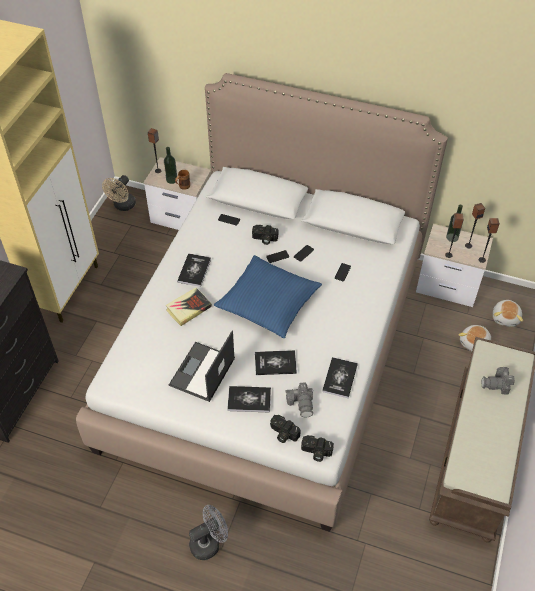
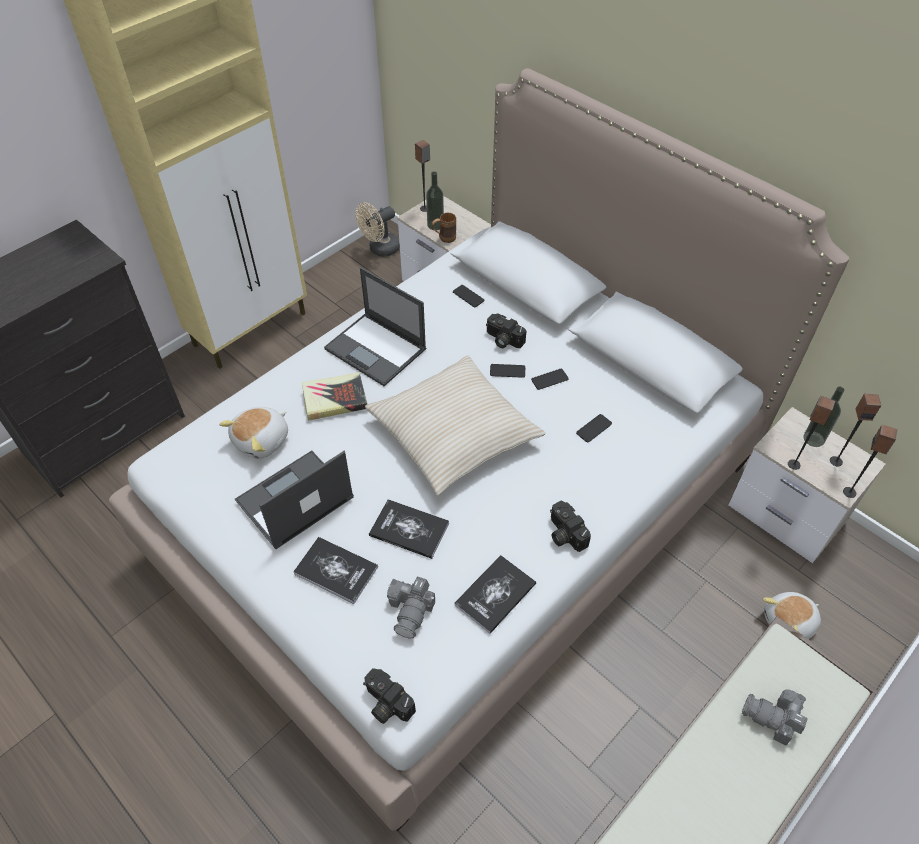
camera: 25 degrees right, 0 degrees up
(194, 270) = (376, 349): book -> laptop
(209, 543) = (217, 760): grey fan -> none
(268, 302) = (453, 433): blue pillow -> beige pillow
(283, 434) = (352, 648): camera -> camera (564, 534)
(506, 318) = (863, 602): plush toy -> plush toy (262, 441)

